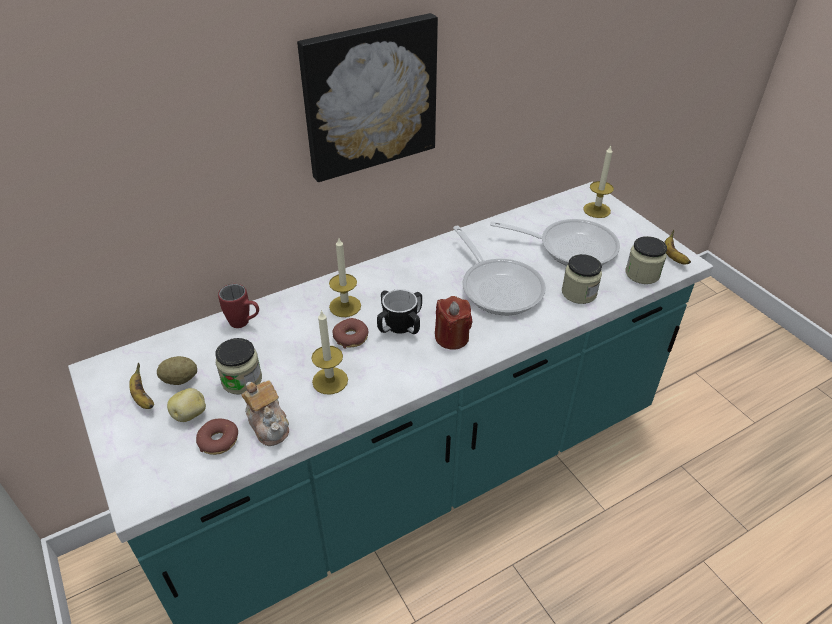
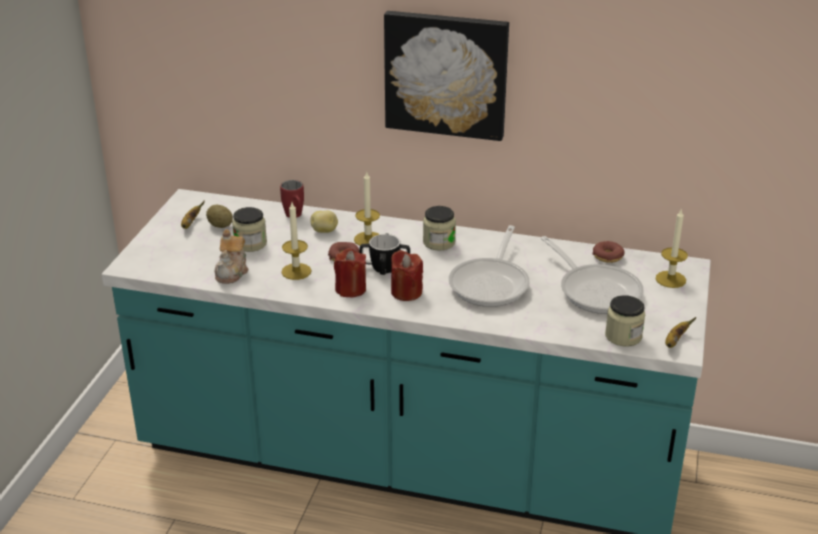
camera: 45 degrees right, 10 degrees down
(190, 414) = (202, 244): potato -> potato (324, 231)
(218, 441) = (197, 264): donut -> donut (607, 256)
(404, 366) = (350, 289): none -> red candle
(579, 293) = (546, 319): jar -> jar (439, 242)

